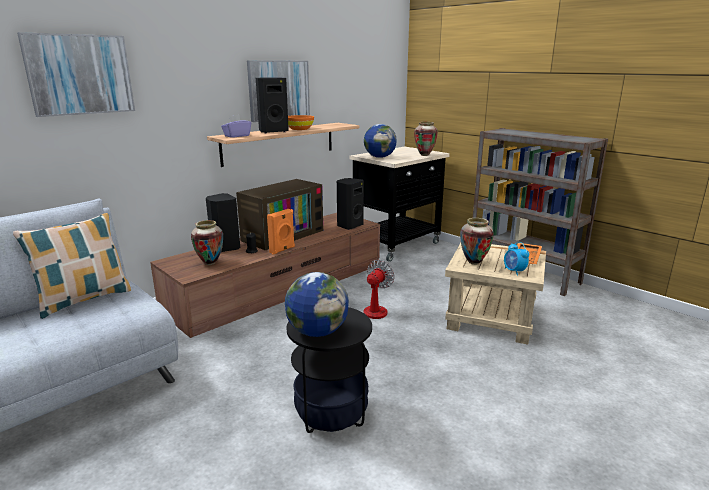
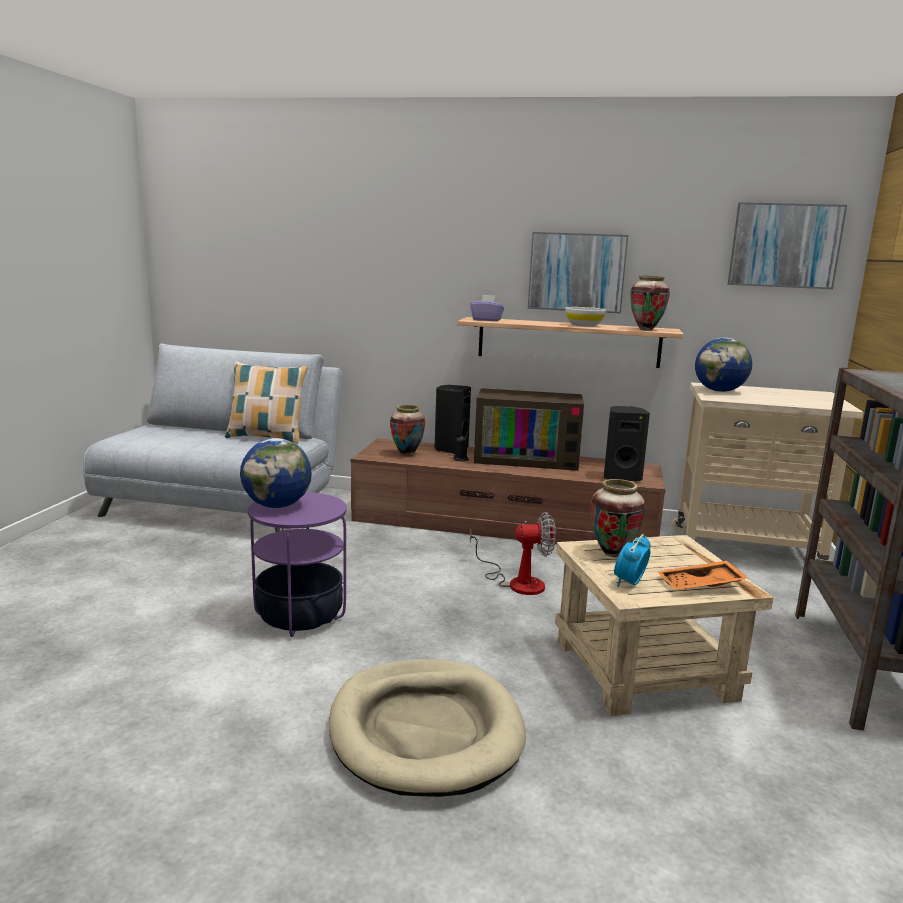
camera: 55 degrees right, 5 degrees down
(80, 75) = (348, 240): picture -> picture (784, 246)
(272, 131) = (541, 323): black speaker -> none
(282, 250) = (487, 468): orange speaker -> none
(299, 129) = (584, 325): orange bowl -> white bowl
(331, 413) = (300, 618): black side table -> purple side table
(396, 245) = (745, 550): black cart -> beige cart
(424, 155) = (802, 404): vase -> vase (646, 329)
(514, 407) = (425, 731): none -> beige dog bed

